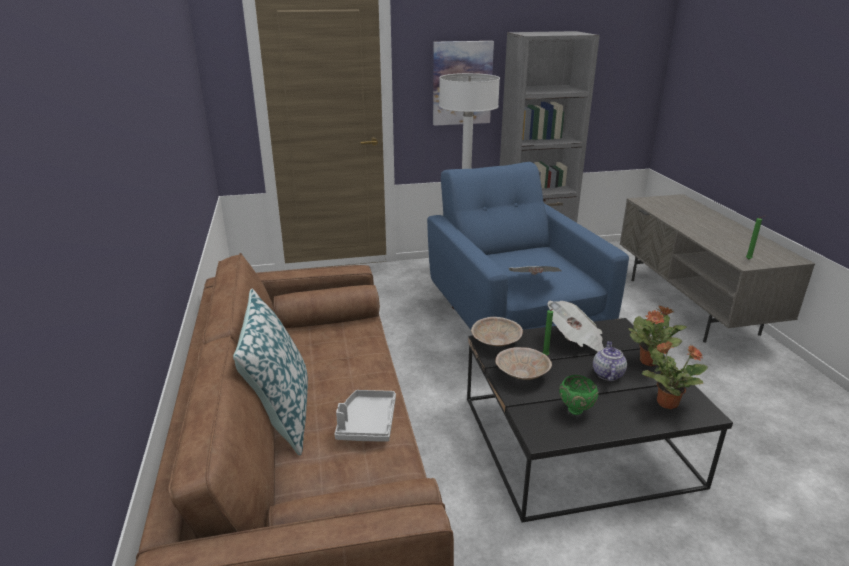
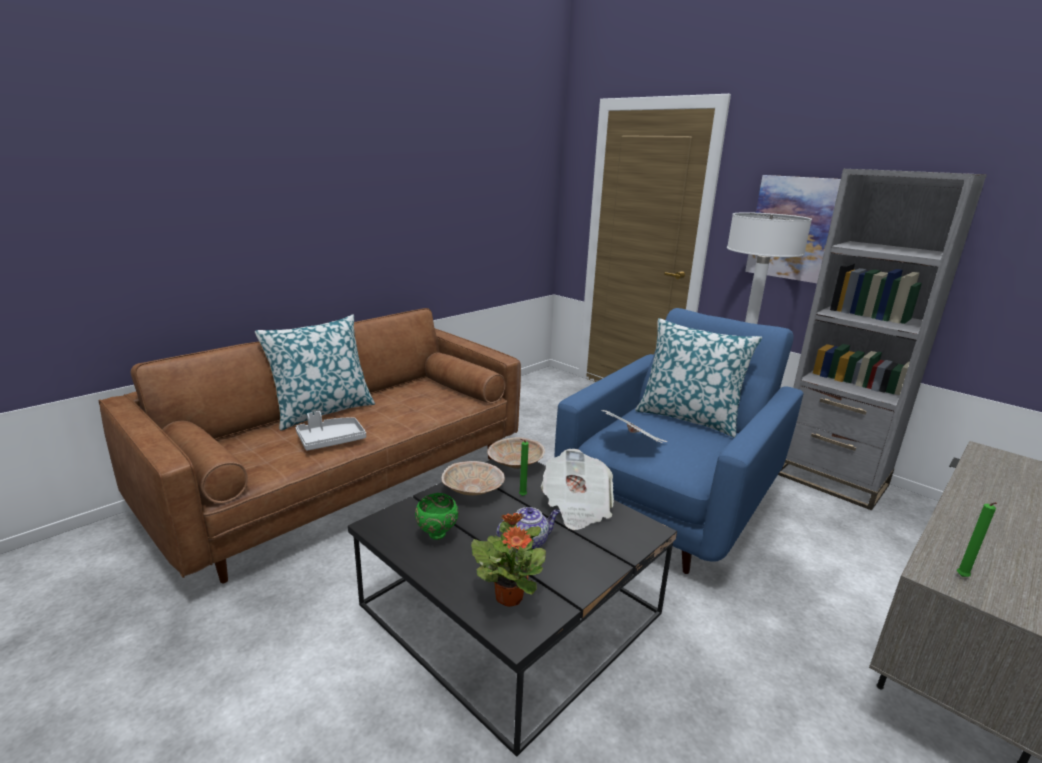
camera: 55 degrees right, 5 degrees down
(509, 251) = (688, 418): none -> pillow
(649, 361) = (591, 567): potted plant -> none

